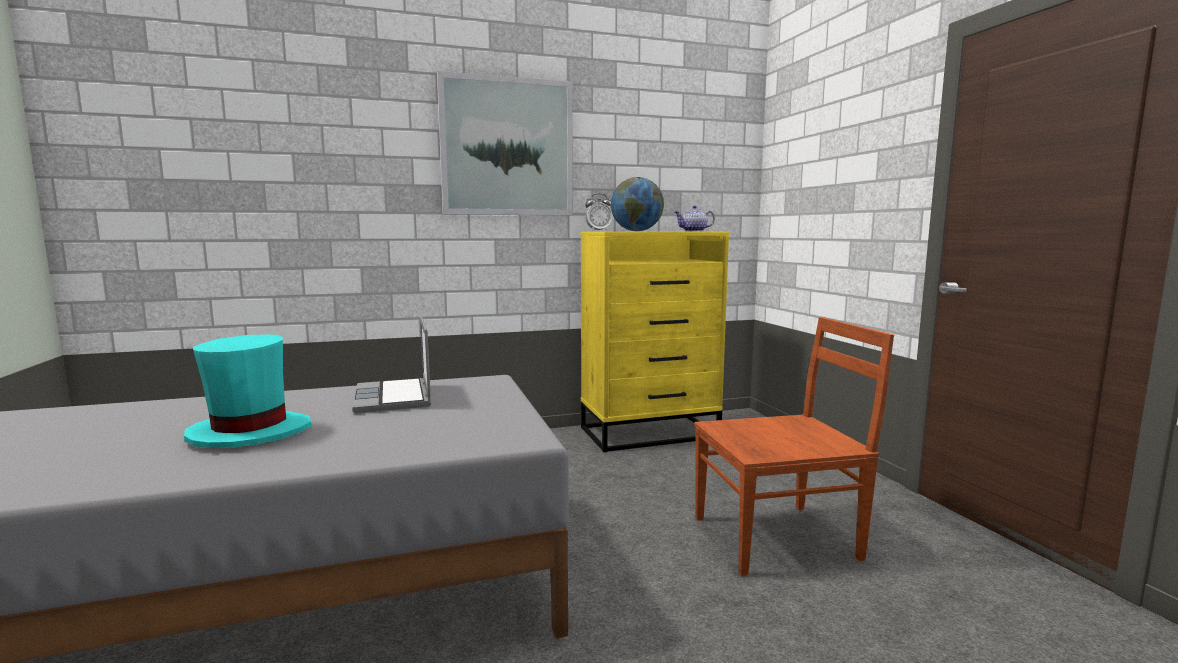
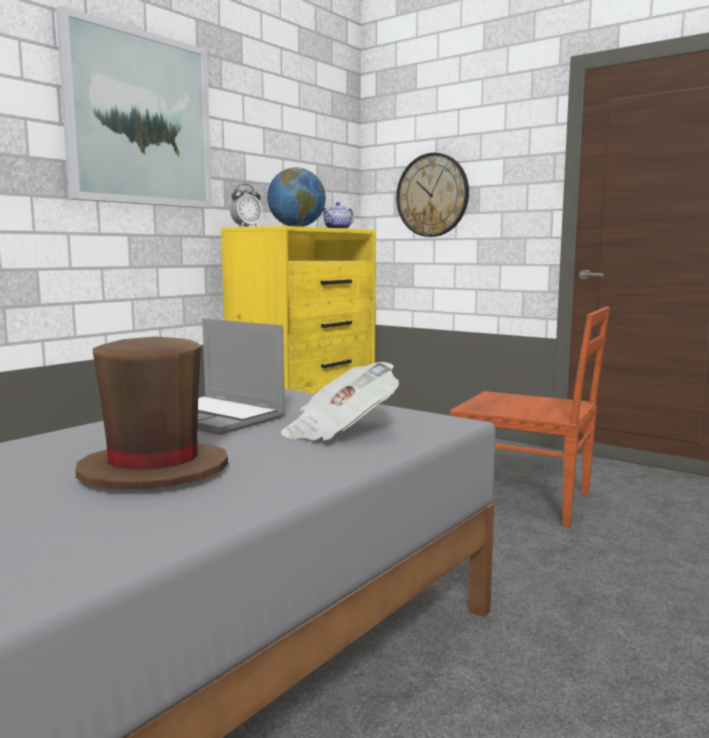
camera: 35 degrees left, 0 degrees up
(250, 433) = (154, 470): turquoise hat -> brown hat
(426, 428) = (339, 431): none -> newspaper
(779, 537) = (525, 500): brown chair -> brown chair turned 75 degrees clockwise
(813, 193) = (432, 195): none -> wall clock

